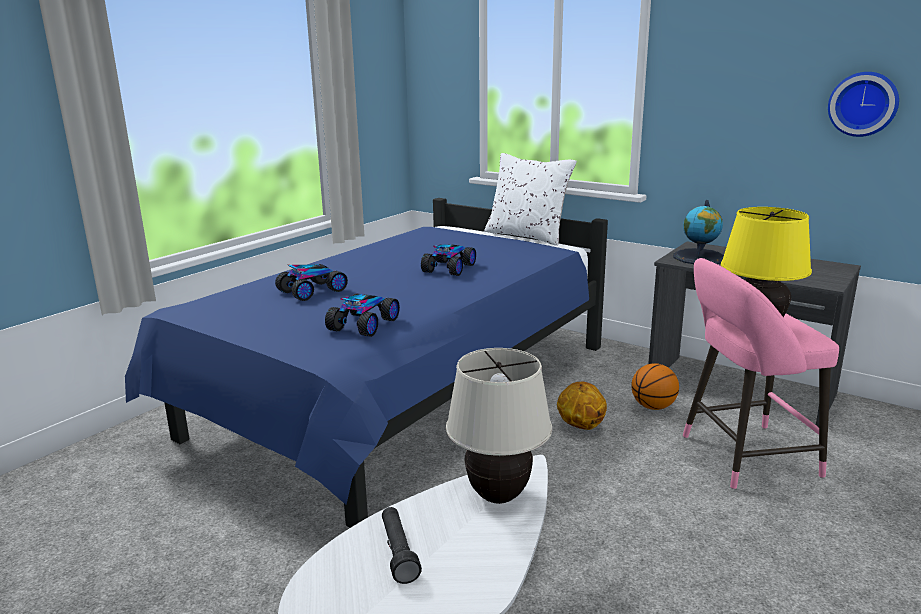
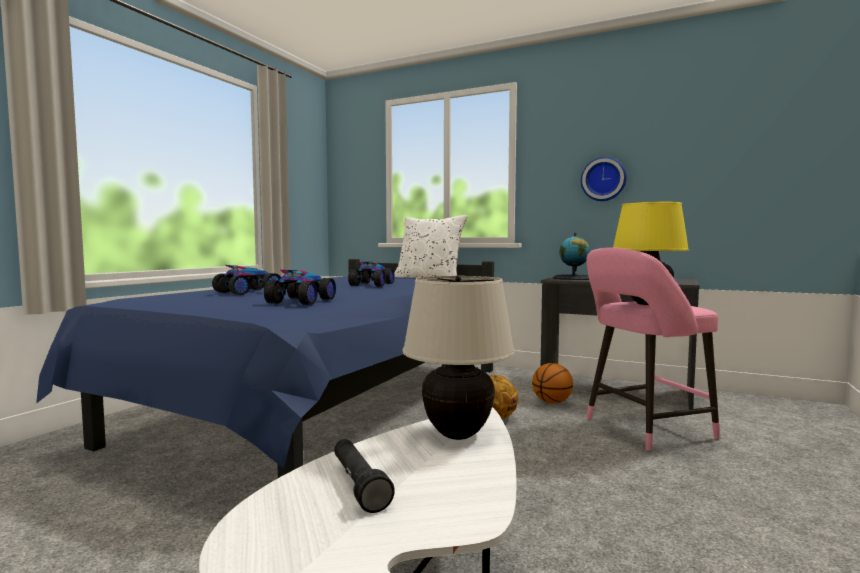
camera: 10 degrees left, 15 degrees down
(863, 104) = (681, 158): wall clock -> wall clock (603, 179)

